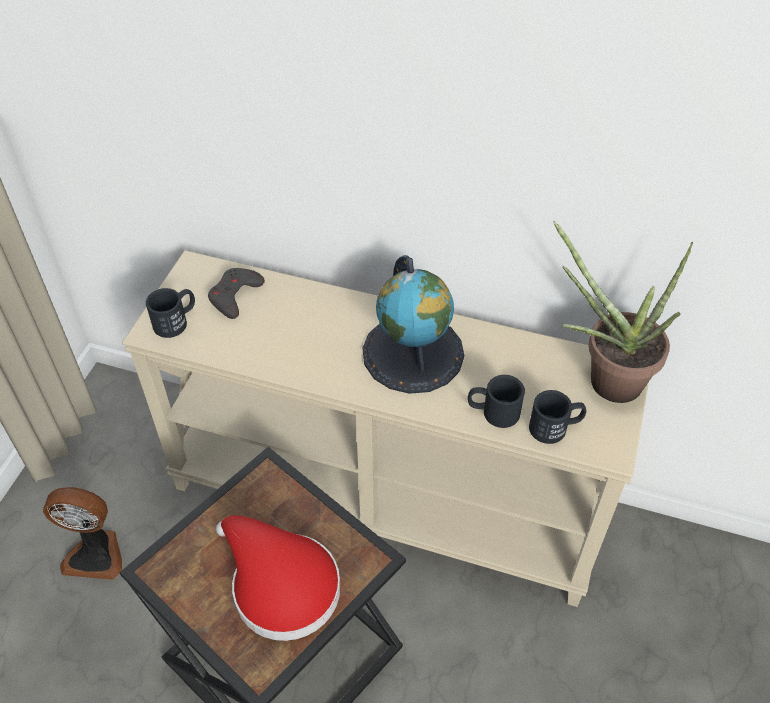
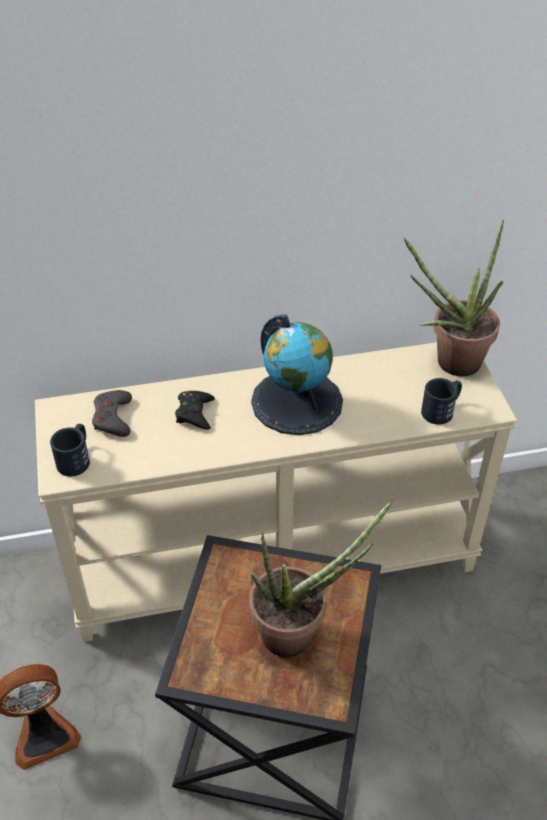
camera: 30 degrees left, 5 degrees down
(279, 584) = (299, 633): red hat -> potted plant
(309, 323) = (195, 413): none -> black game controller
(493, 412) = (390, 418): black mug -> none

